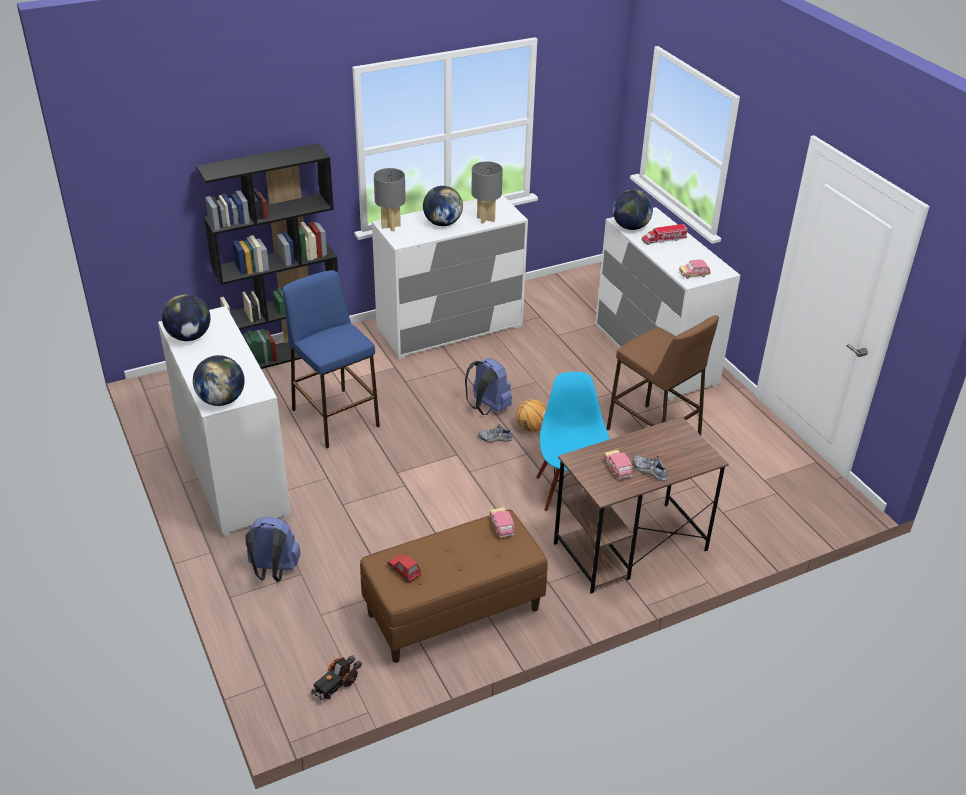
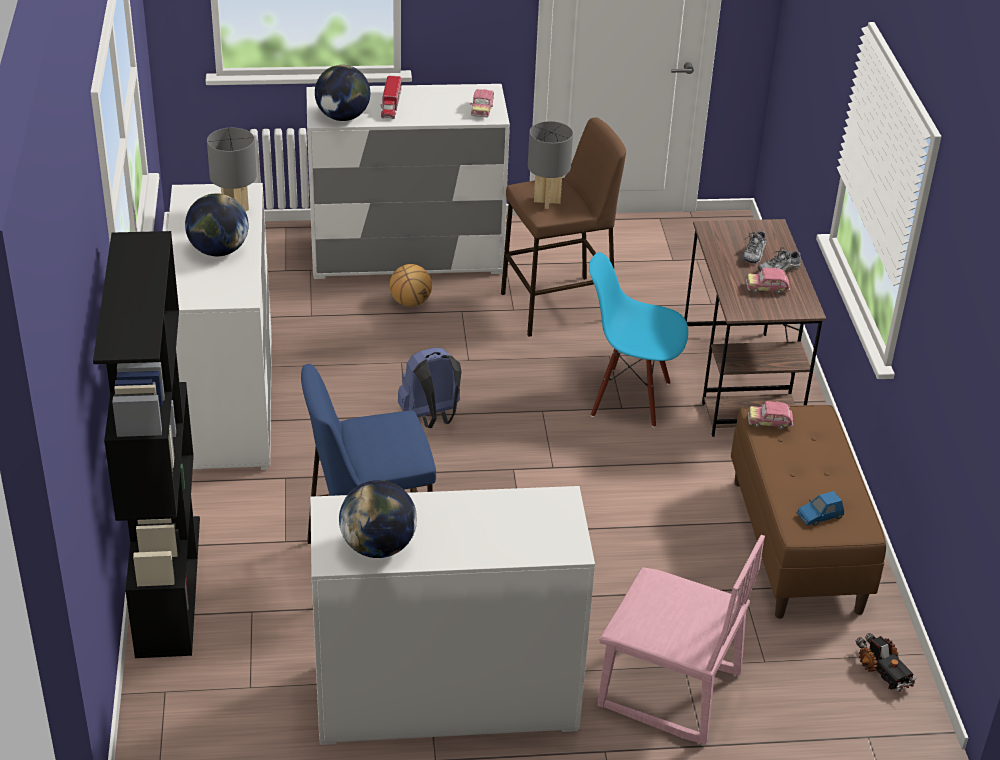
camera: 70 degrees left, 0 degrees up
(221, 400) = (563, 538): globe -> none
(273, 571) = (669, 691): blue backpack -> pink chair
(391, 227) = (192, 296): grey table lamp -> grey table lamp (547, 201)
(404, 570) = (820, 516): red toy car -> blue toy car
(495, 438) = (498, 428): shoe -> shoe (754, 254)
(531, 428) = (494, 393): basketball -> basketball (410, 302)

